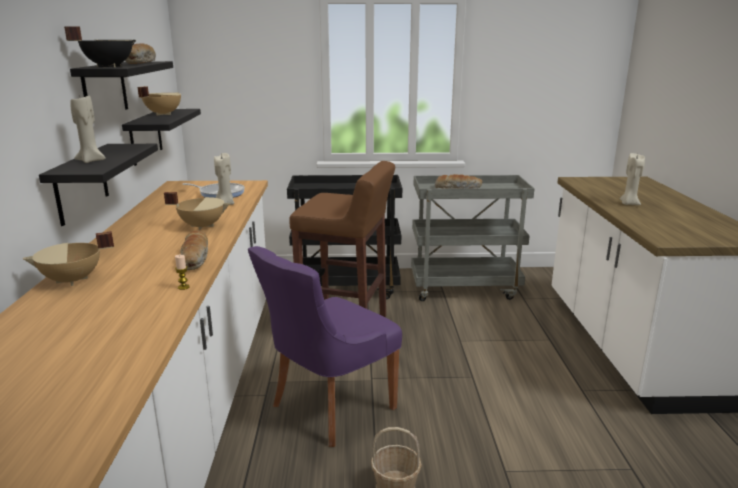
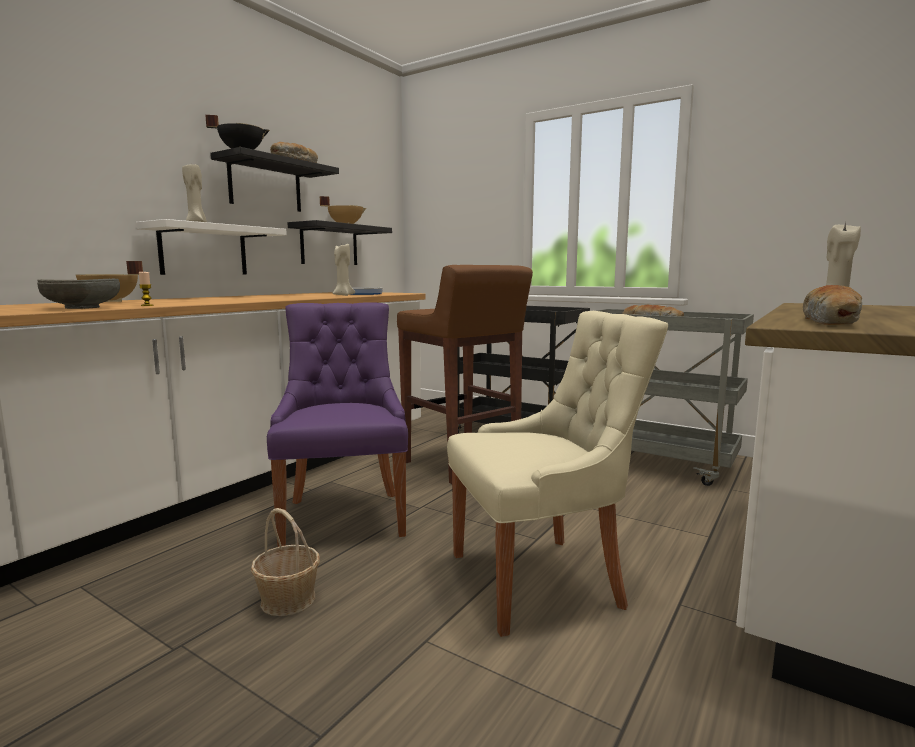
camera: 35 degrees right, 10 degrees down
(81, 183) = (204, 250): black shelf -> white shelf
(151, 312) = (82, 308): none -> grey bowl
(196, 259) = (212, 302): bread -> bread (830, 322)
(202, 226) = (282, 298): beige cooking pot -> none
(329, 408) = (344, 515): purple chair -> purple chair turned 90 degrees clockwise
(509, 404) = (541, 579): none -> beige chair

